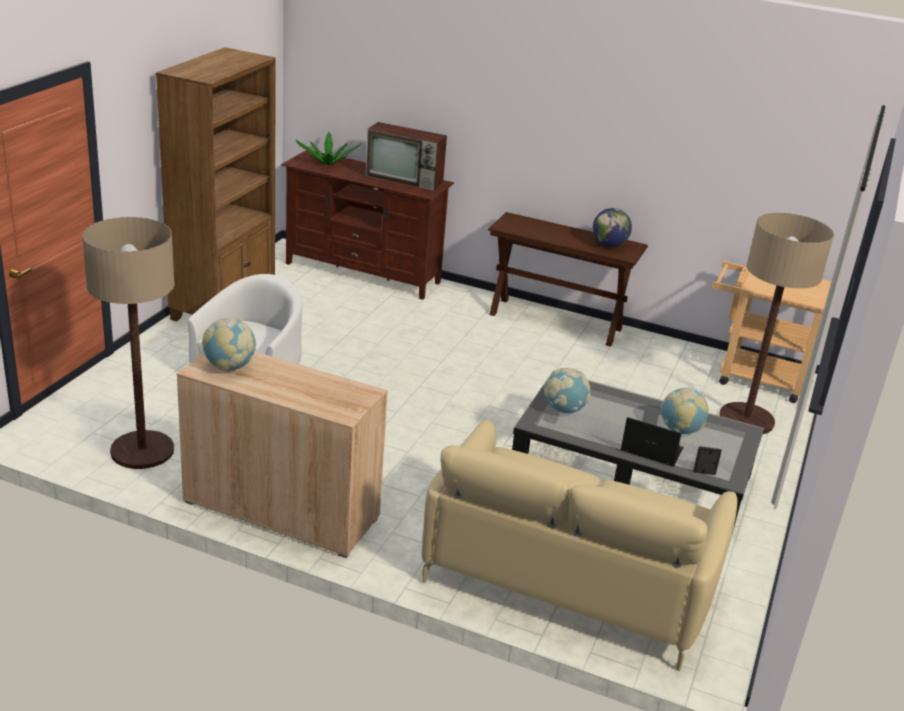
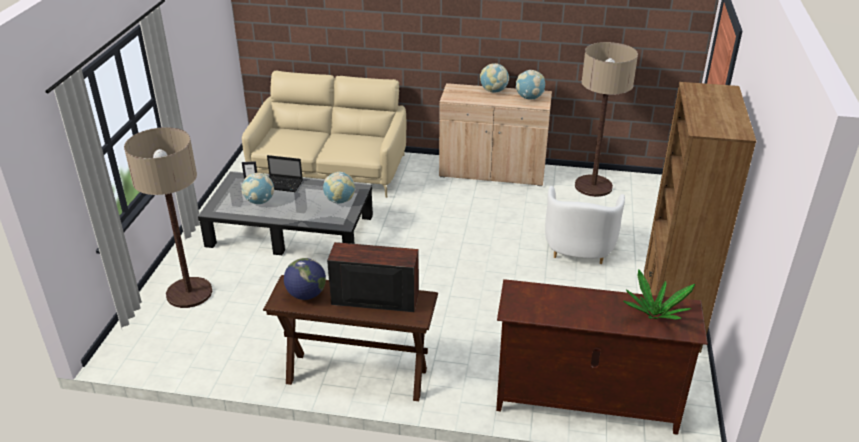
camera: 170 degrees right, 5 degrees up
(278, 392) = (493, 91): none -> globe
(405, 179) = (551, 307): television -> television (373, 299)
(753, 376) = (162, 346): beige cart -> none

